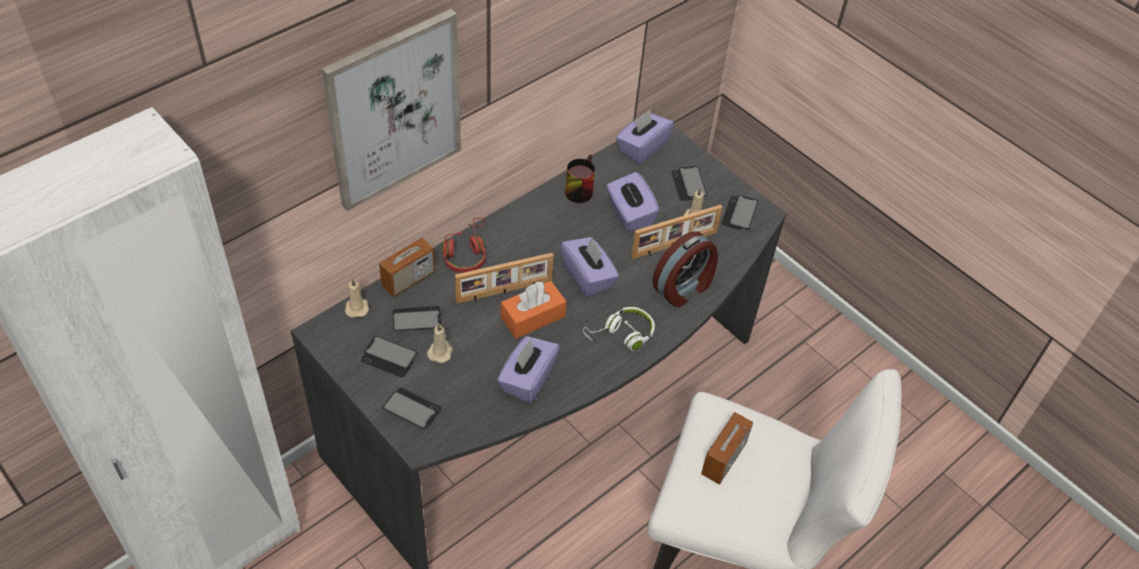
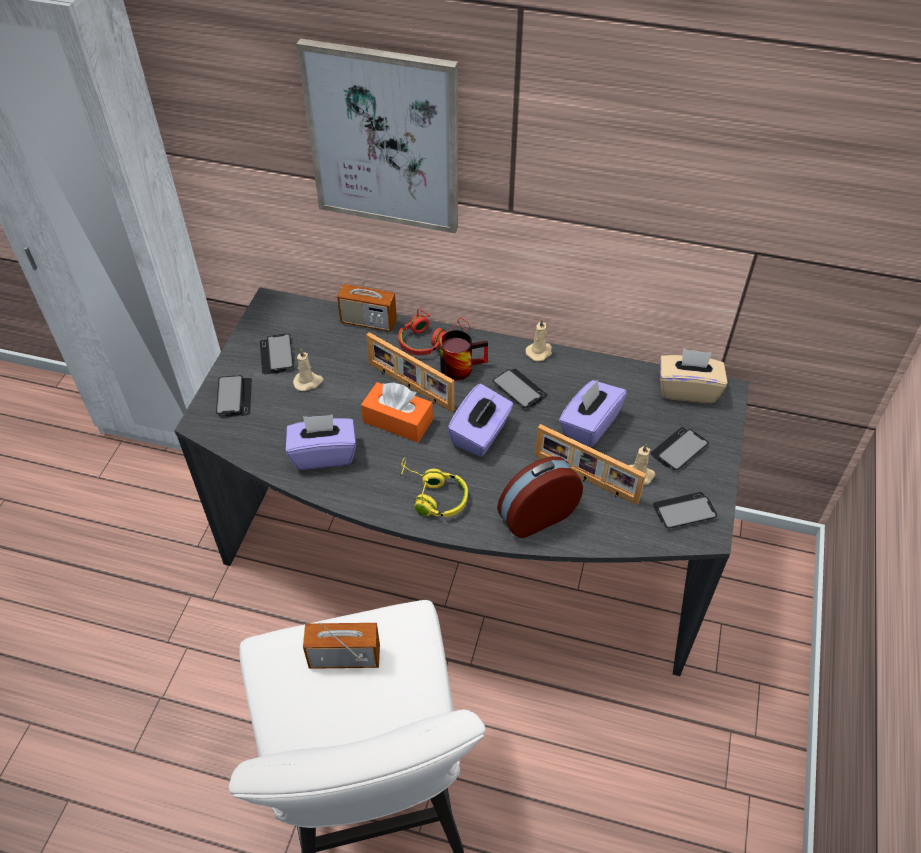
camera: 60 degrees right, 0 degrees up
(357, 307) = (313, 309): beige candle -> beige candle (539, 352)
(416, 319) = (330, 349): phone -> phone (519, 389)
(578, 188) = (583, 371): mug -> mug (461, 365)
(621, 335) = (432, 495): white headphones -> yellow headphones
(642, 148) = (687, 389): purple tissue box -> beige tissue box
(684, 288) = (536, 514): alarm clock -> alarm clock turned 135 degrees clockwise

